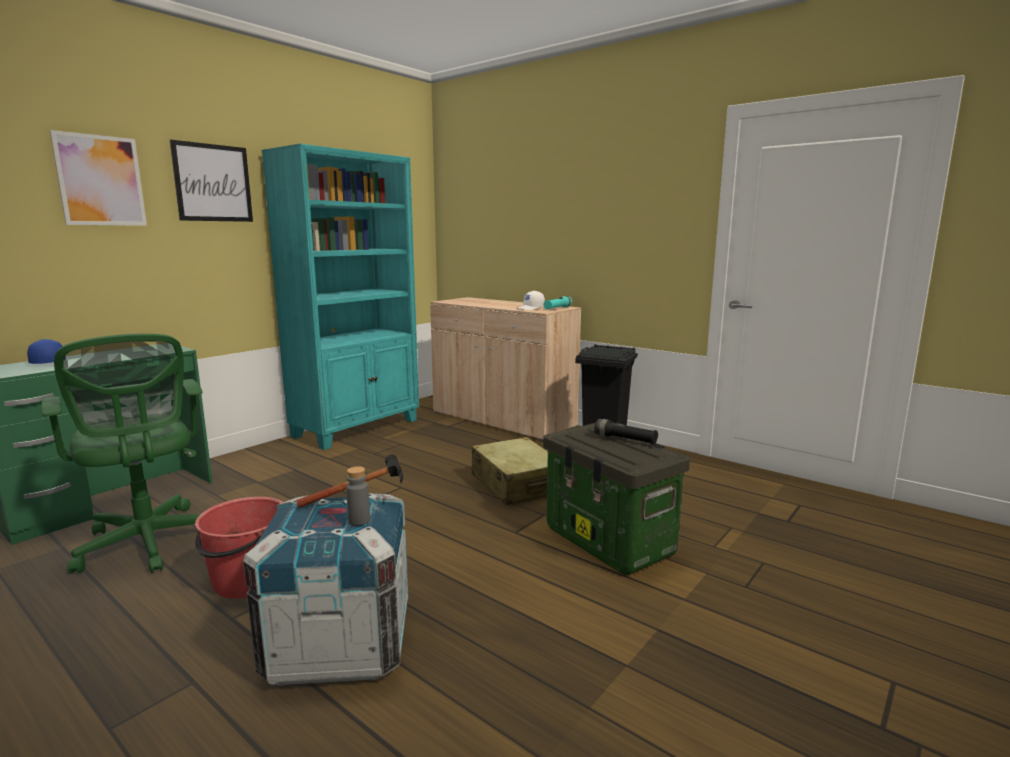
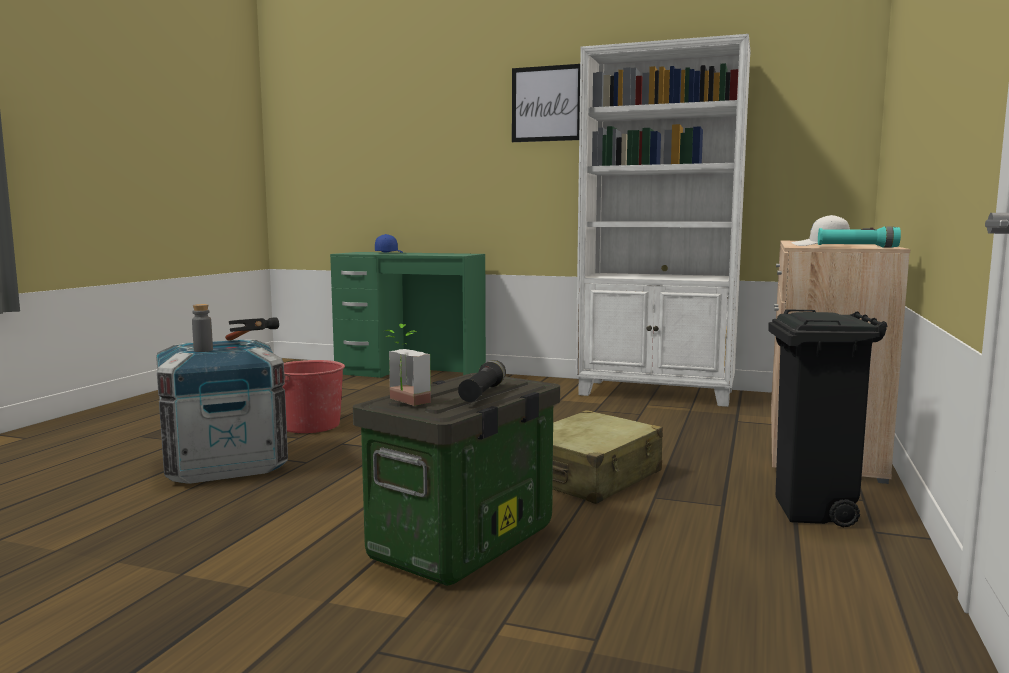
camera: 70 degrees right, 5 degrees down
(100, 180) = (457, 112): picture -> none
(148, 544) = (350, 395): green office chair -> none
(357, 428) = (657, 393): turquoise bookcase -> white bookcase
(642, 460) = (402, 401): none -> potted plant

